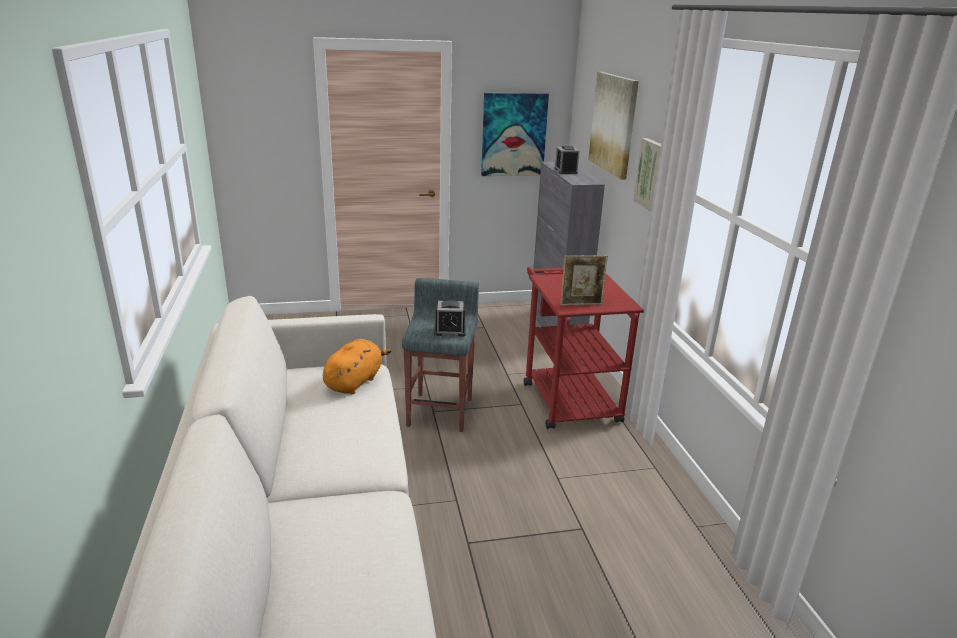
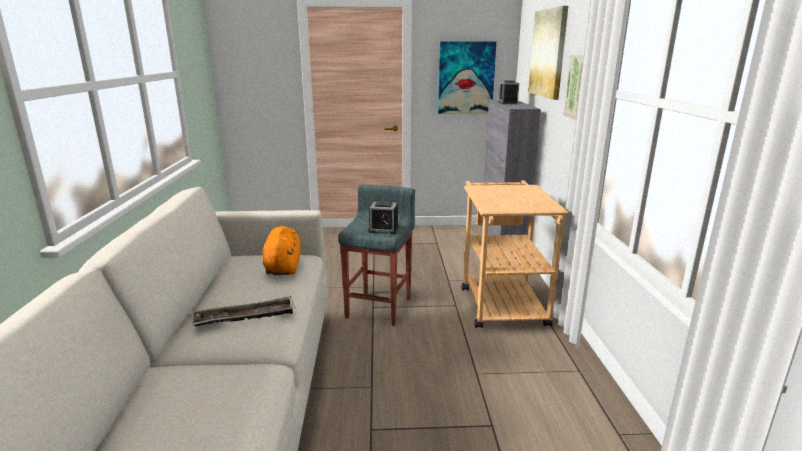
camera: 10 degrees right, 5 degrees down
(343, 444) = (245, 317): none -> tray
(355, 382) = (283, 267): orange plush toy -> orange plush toy turned 45 degrees counterclockwise
(567, 397) = (500, 302): red cart -> beige cart
(581, 304) = (506, 206): picture frame -> none

